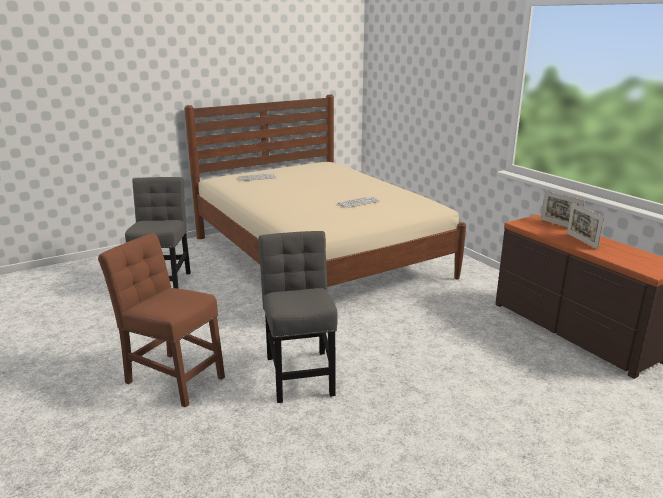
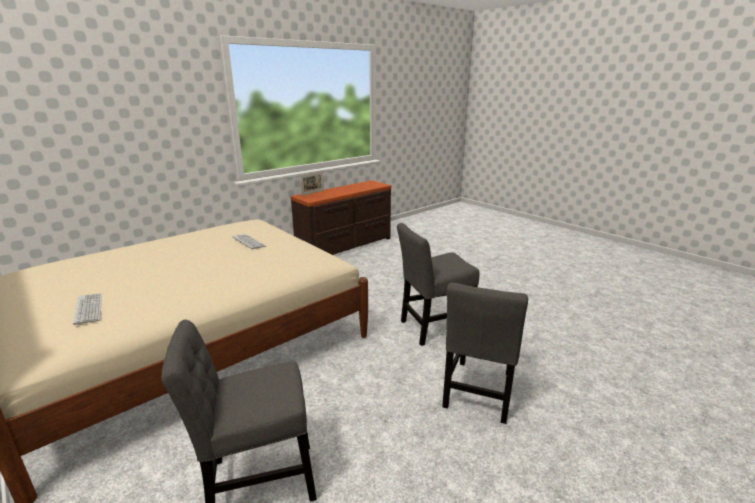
camera: 100 degrees left, 0 degrees up
(172, 377) = (478, 393): brown chair -> grey chair
(581, 241) = (341, 191): picture frame -> none

